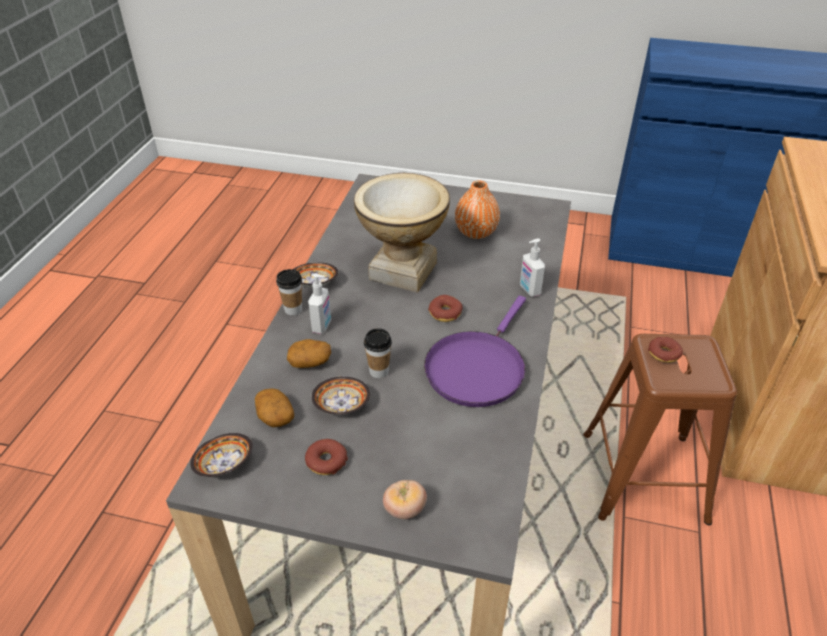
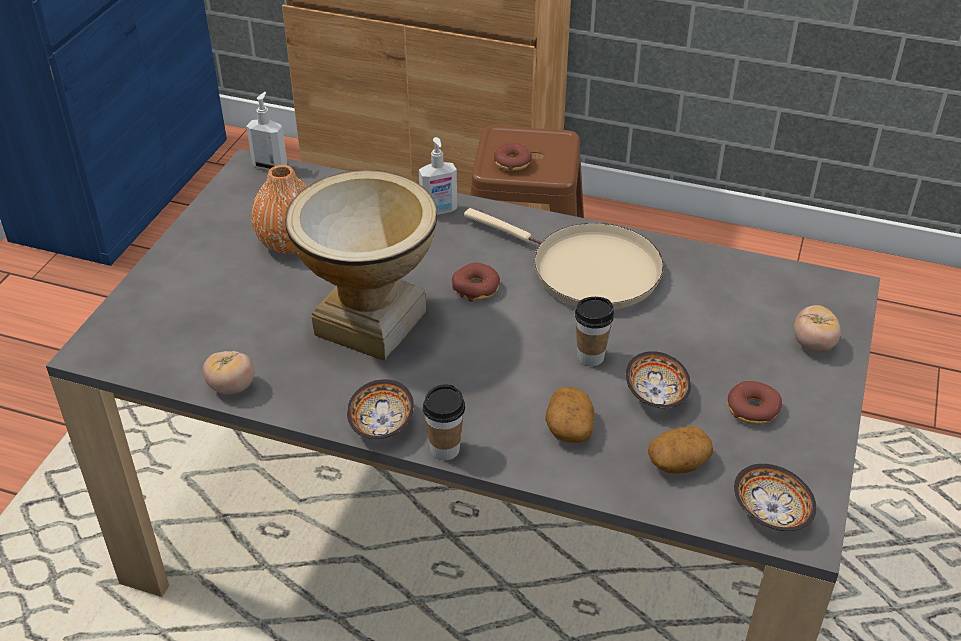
camera: 85 degrees left, 0 degrees up
(322, 326) = (489, 414): soap dispenser -> soap dispenser (270, 166)
(344, 229) = (232, 387): none -> tomato
(476, 368) = (587, 270): purple frying pan -> beige frying pan

